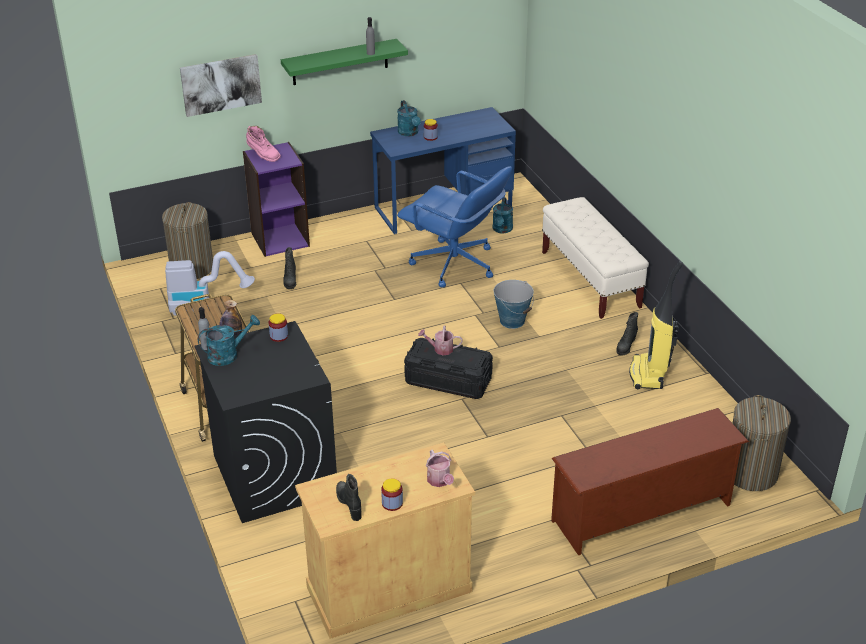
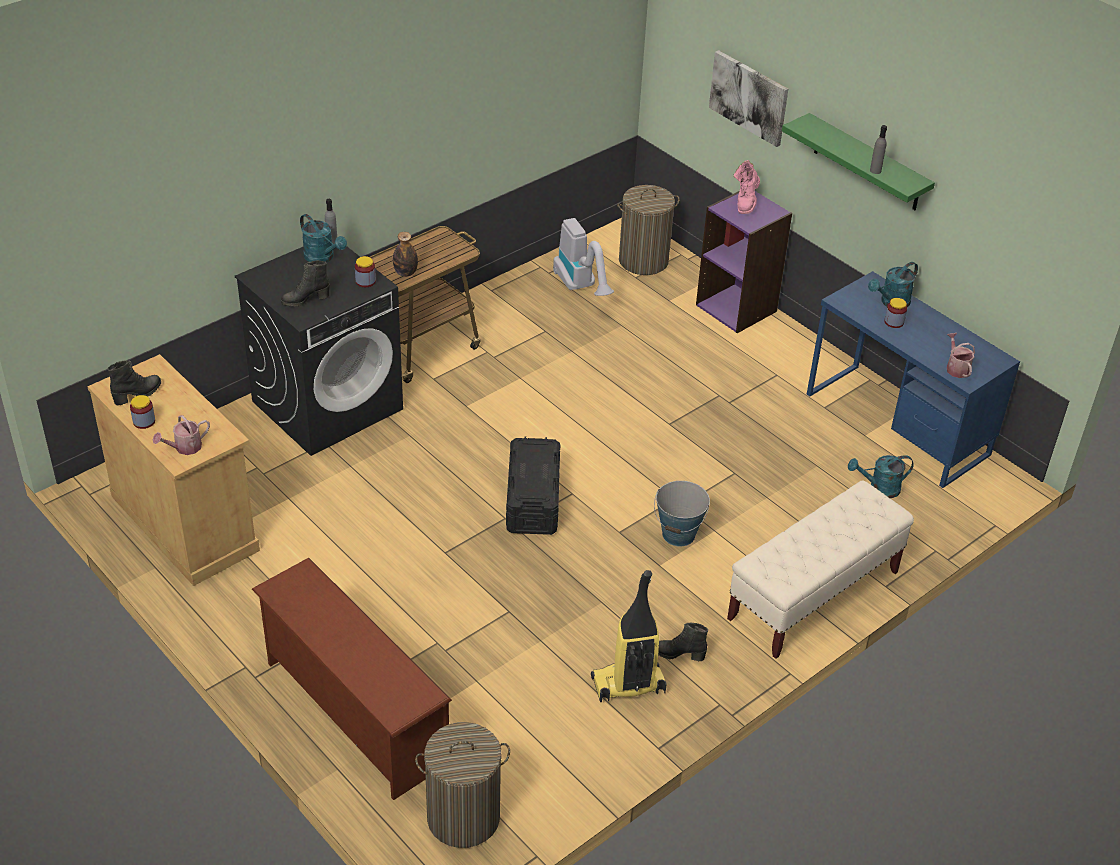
camera: 70 degrees right, 5 degrees up
(290, 281) = (659, 335): black boot -> black boot (305, 300)
(440, 349) = (540, 461): watering can -> watering can (956, 368)
(454, 265) = (770, 460): blue office chair -> none

